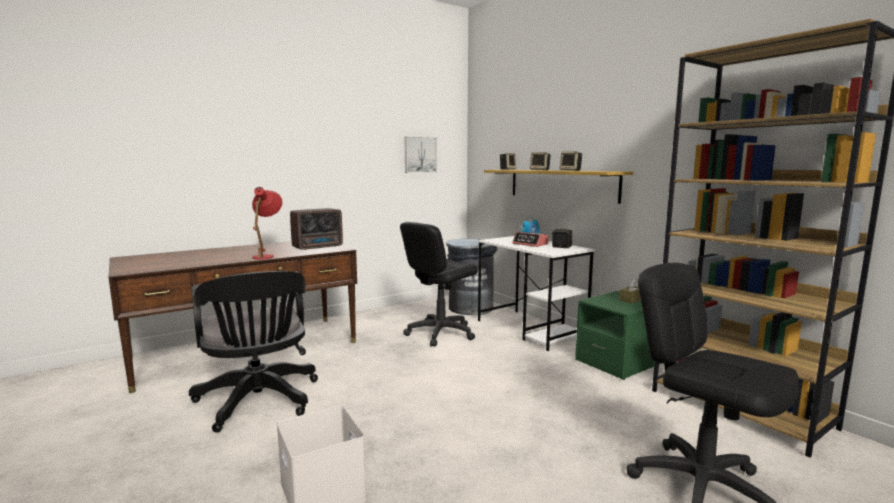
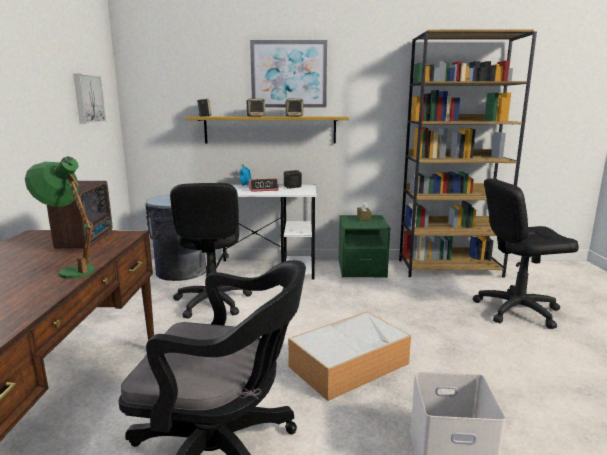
camera: 55 degrees left, 5 degrees up
(267, 256) = (72, 269): red table lamp -> green table lamp
(414, 410) = (350, 364): none -> storage box
(580, 125) = (289, 74): none -> picture

